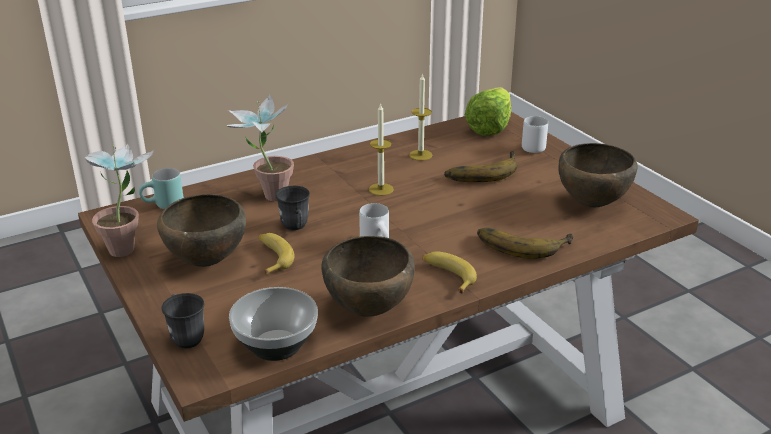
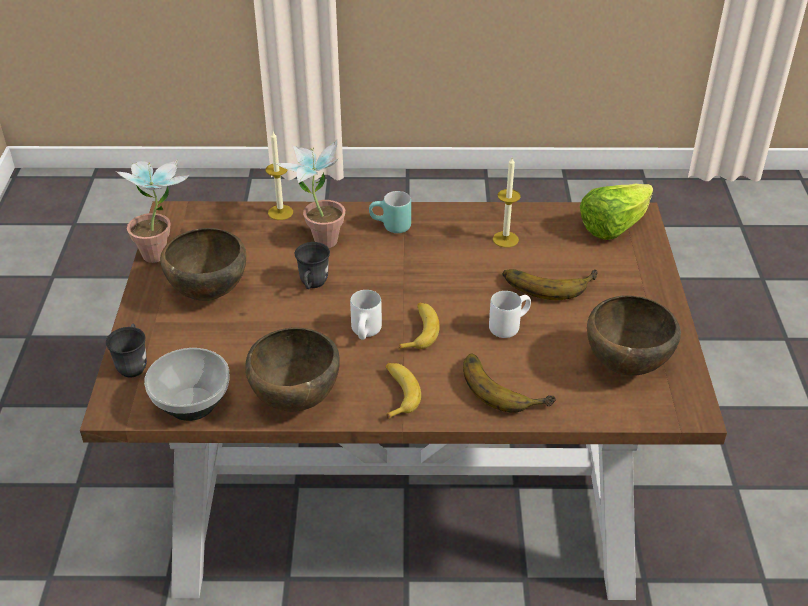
camera: 30 degrees right, 10 degrees up
(164, 206) = (223, 219): turquoise mug -> turquoise mug (390, 227)
(272, 257) = (265, 311): banana -> banana (419, 331)
(381, 189) = (427, 268): candle -> candle (280, 212)
(533, 146) = (636, 268): white mug -> white mug (508, 325)

